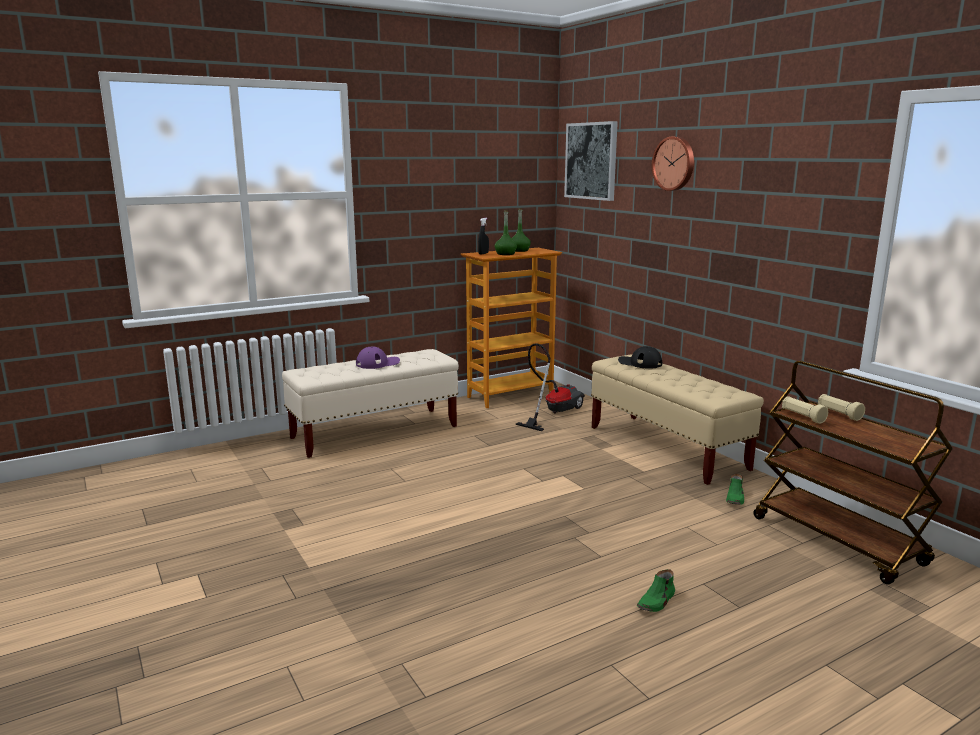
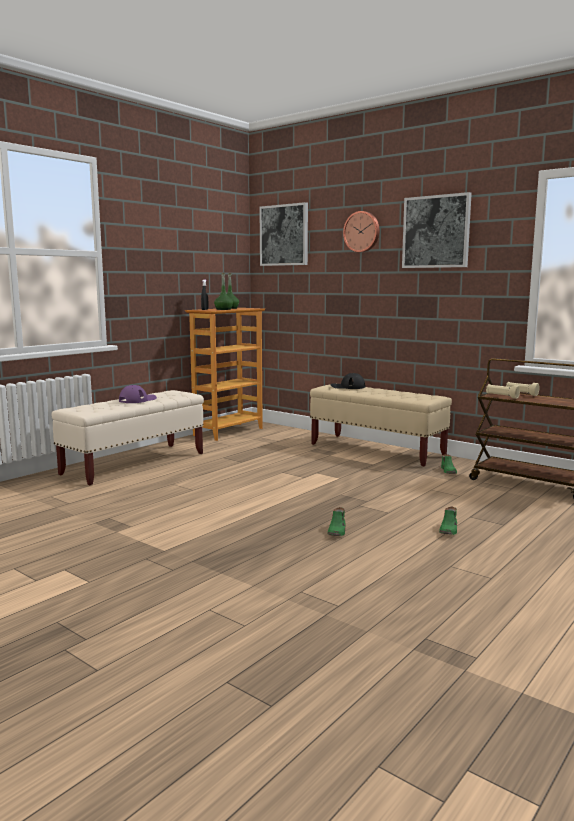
camera: 20 degrees left, 5 degrees down
(515, 575) = (337, 531): none -> green shoe
(552, 412) = (272, 438): vacuum cleaner -> none
(761, 171) = (436, 232): none -> picture

